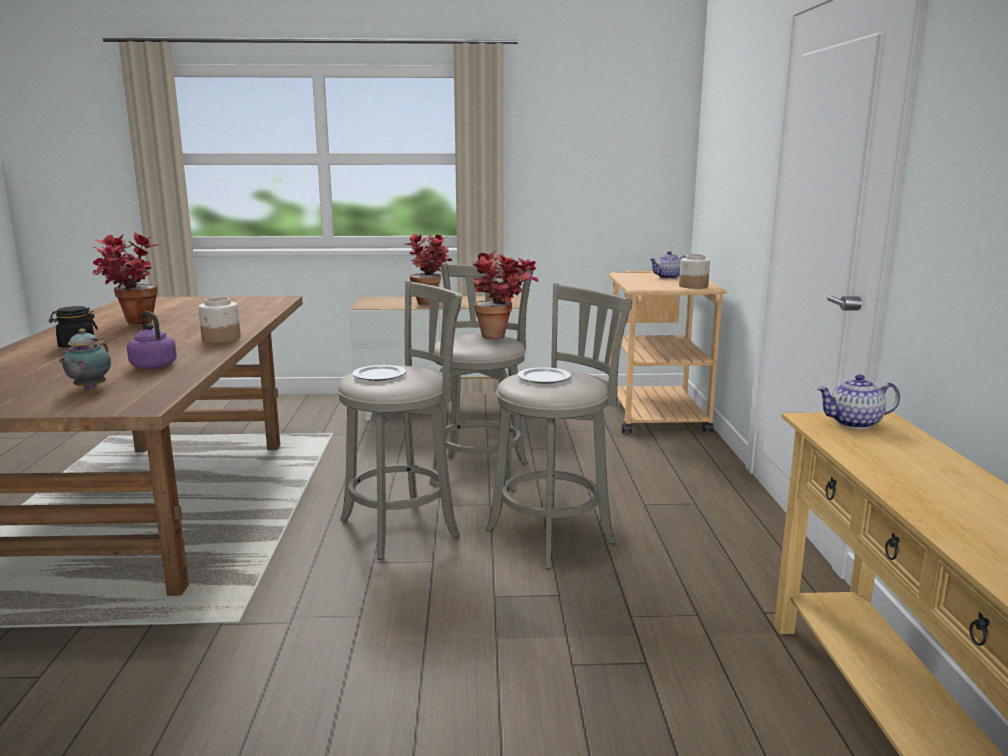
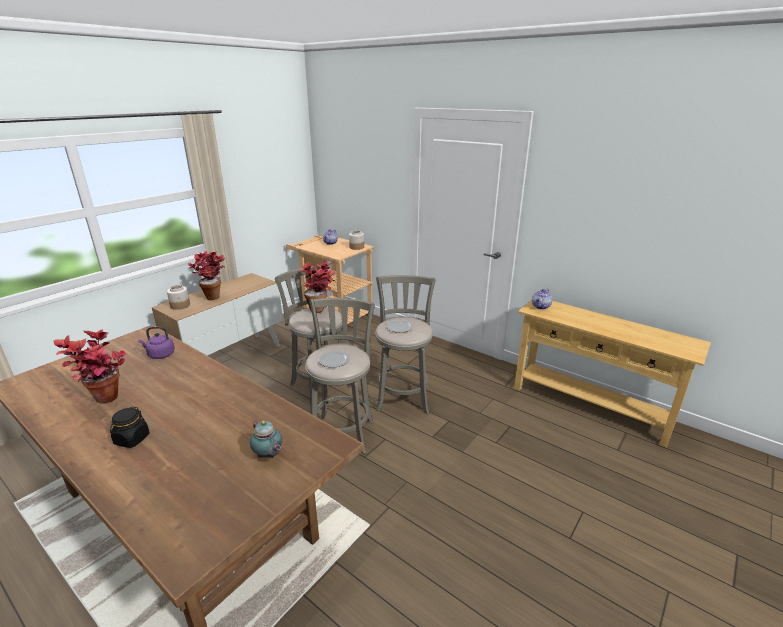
camera: 50 degrees left, 10 degrees up
(152, 365) = (247, 421): purple kettle -> purple kettle (160, 355)
(221, 339) = (220, 381): jar -> jar (180, 305)

